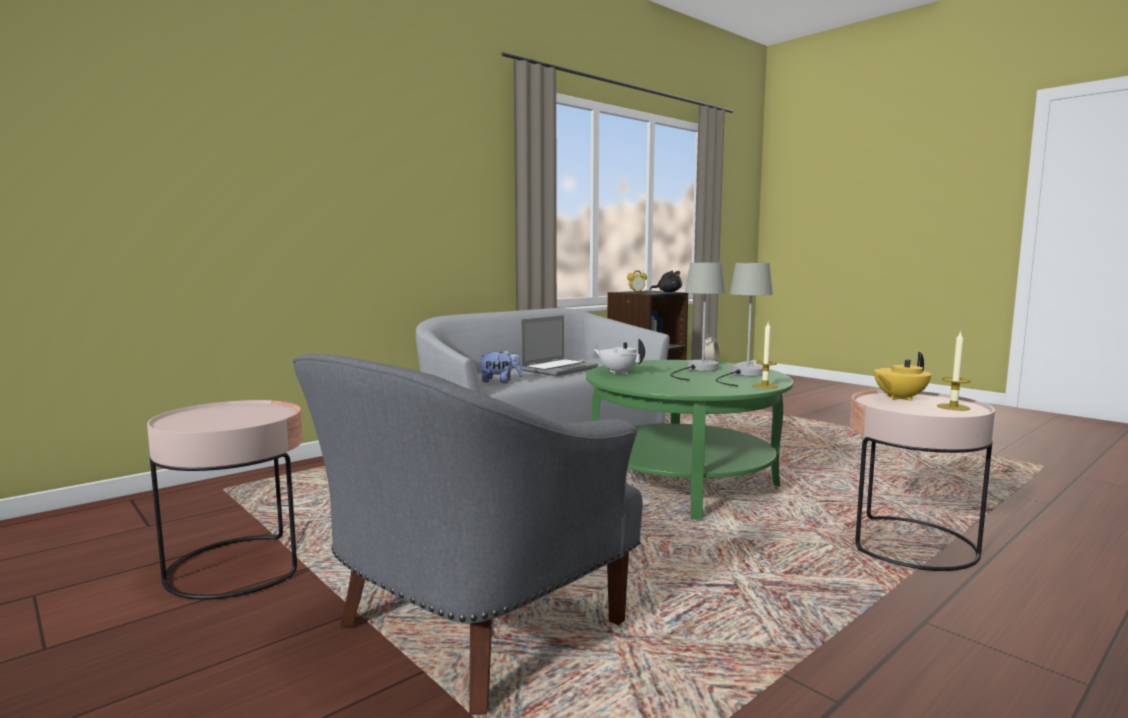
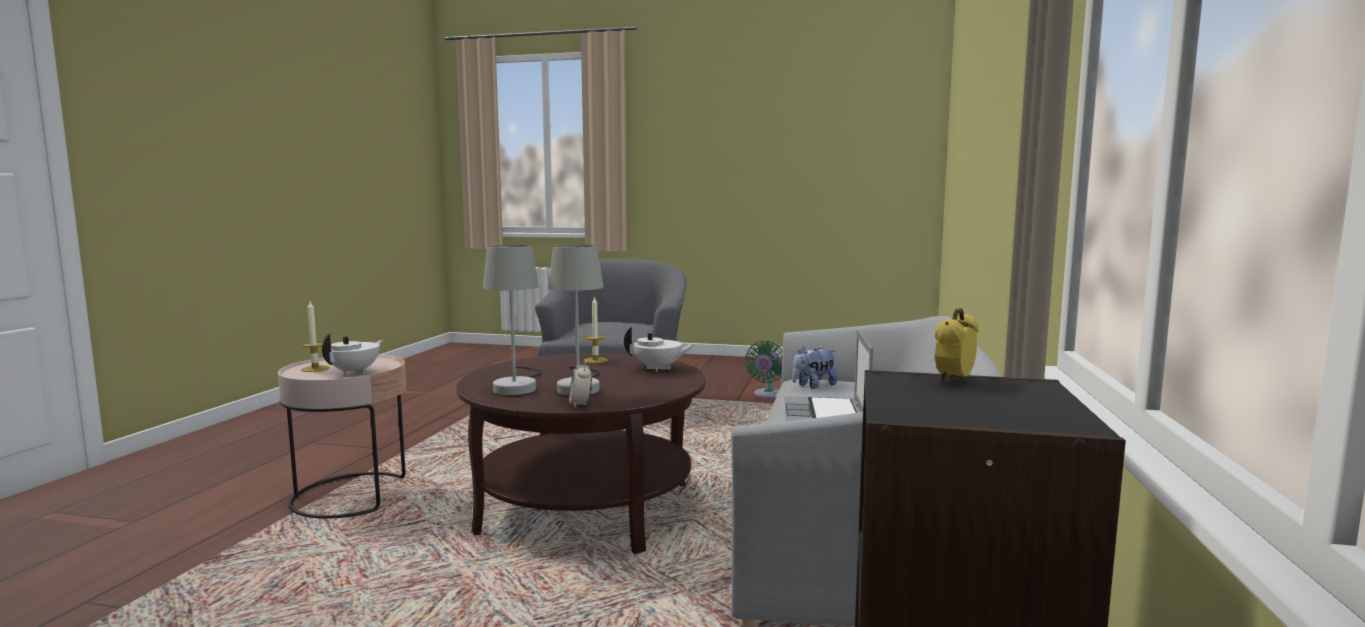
camera: 145 degrees right, 0 degrees up
(238, 566) = (767, 395): pink side table -> green fan
(668, 292) = (924, 410): black plush toy -> none
(683, 483) = (586, 508): green coffee table -> brown coffee table
(765, 386) = (487, 373): candle -> candle (595, 360)
(899, 398) = (355, 372): yellow teapot -> white teapot

